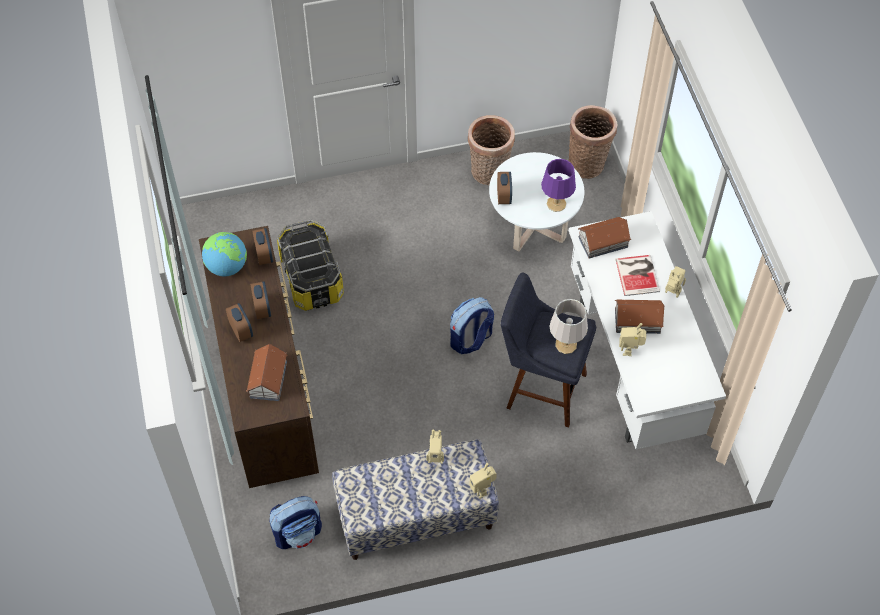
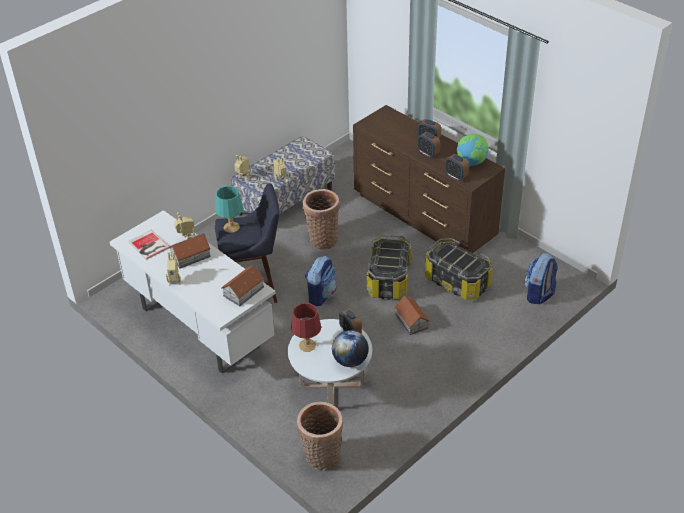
camera: 150 degrees right, 15 degrees down
(268, 379) = (390, 128): toy house -> toy house (411, 321)
(298, 533) = (344, 171): backpack -> backpack (539, 294)
(381, 319) = (389, 280): none -> storage box
(489, 173) = (396, 409): basket -> basket (322, 239)
(525, 167) = (350, 361): none -> globe
(556, 203) = (307, 345): purple table lamp -> red table lamp
(565, 344) = (232, 227): grey table lamp -> turquoise table lamp
(638, 274) = (206, 282): book -> book (148, 245)

